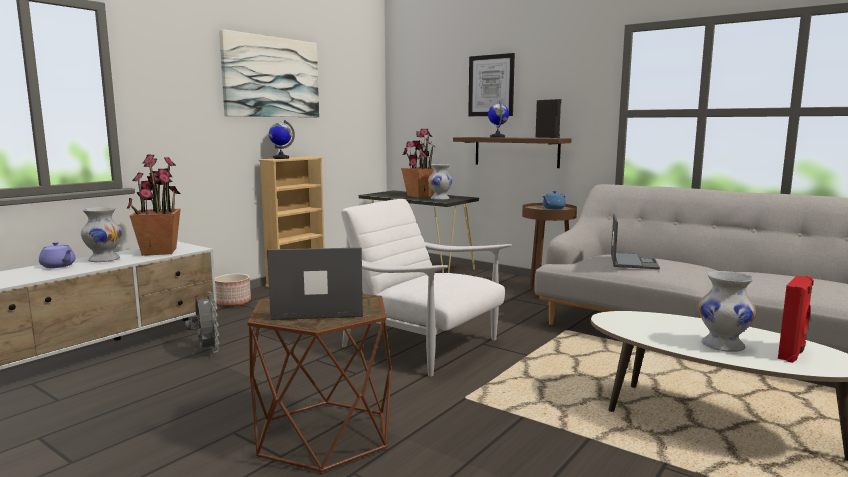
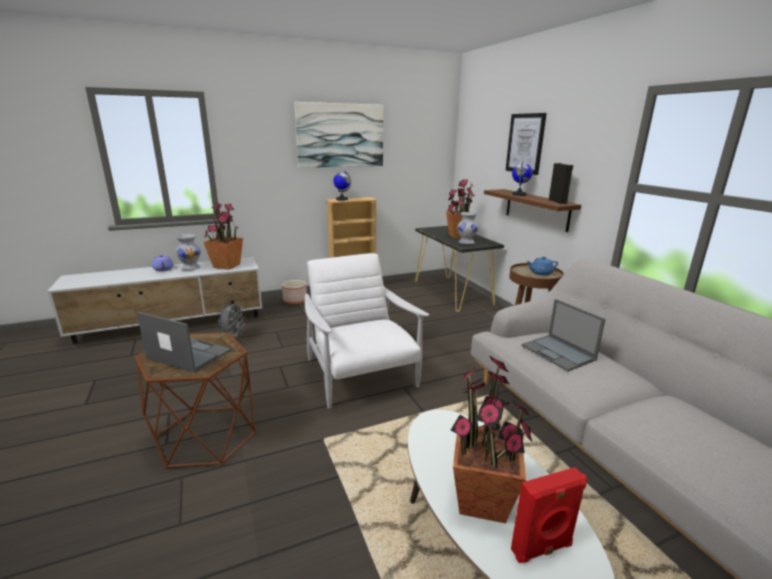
camera: 30 degrees right, 10 degrees up
(633, 261) = (558, 353): laptop -> laptop turned 105 degrees clockwise
(722, 345) = (483, 501): white vase -> potted plant

